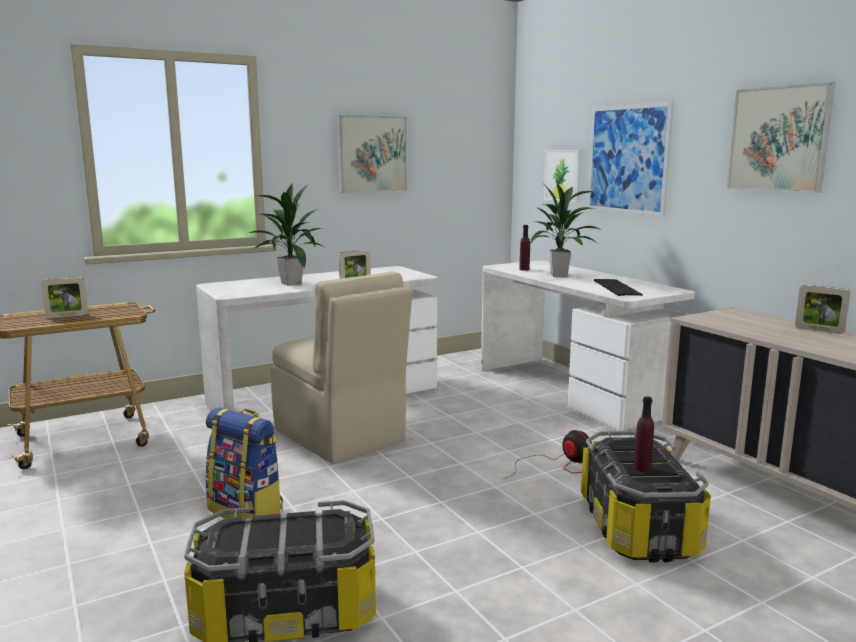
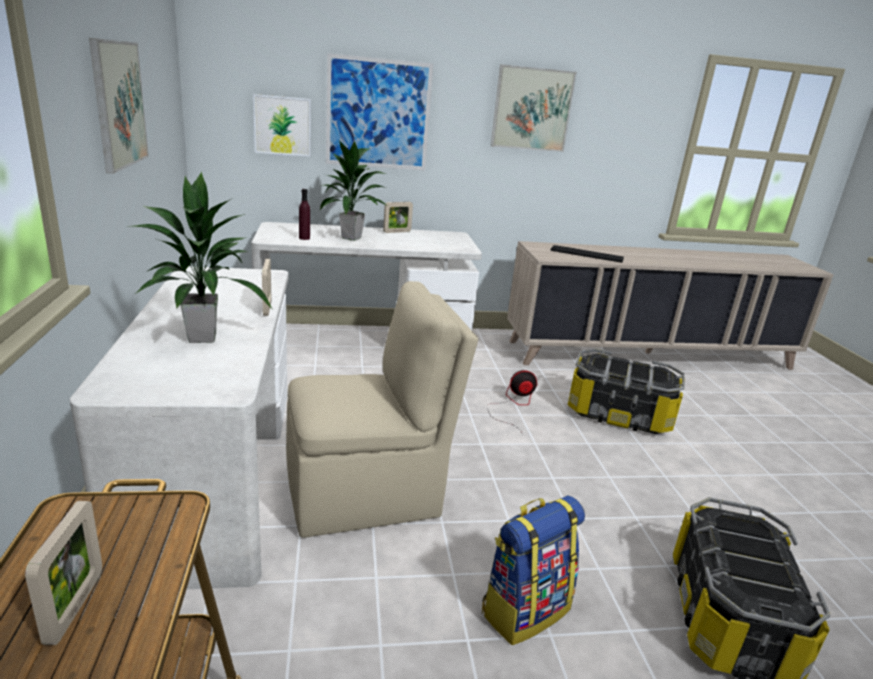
camera: 70 degrees left, 10 degrees up
(615, 287) = (428, 242): keyboard -> keyboard (586, 254)
(642, 468) = (640, 374): purple bottle -> none
(819, 330) = (595, 248): picture frame -> picture frame (397, 232)

